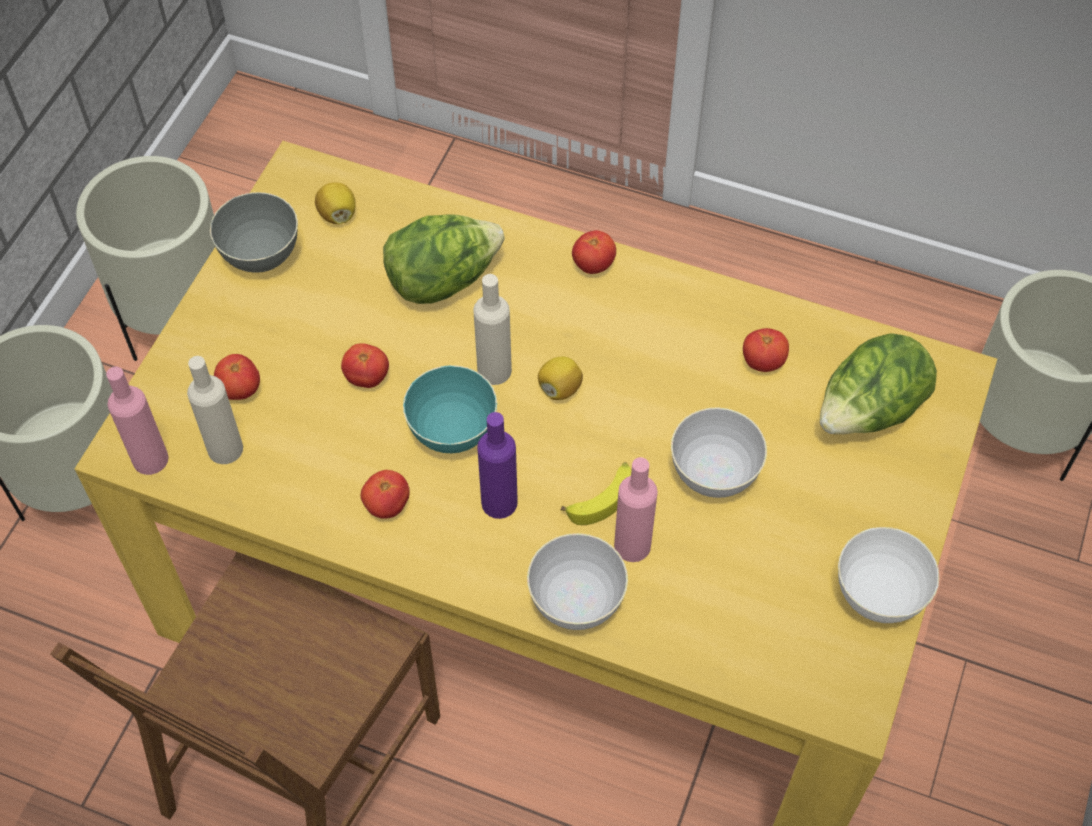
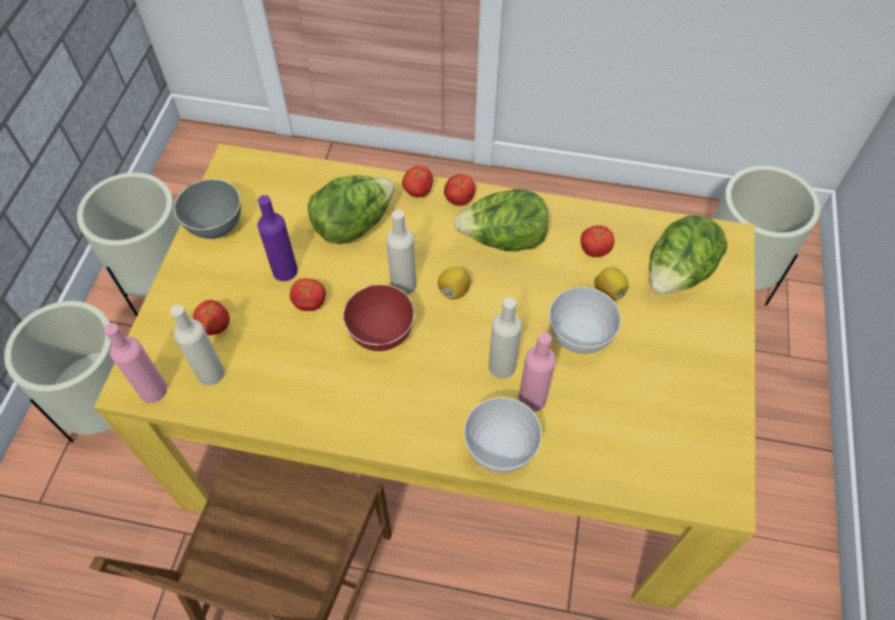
camera: 10 degrees left, 0 degrees up
(337, 214) = (268, 189): lemon -> lemon (609, 291)
(387, 505) = (342, 397): tomato -> tomato (418, 191)
(452, 431) = (381, 334): turquoise bowl -> red bowl
(499, 502) = (426, 382): purple bottle -> purple bottle (285, 270)
(601, 498) = (502, 366): banana -> beige bottle
(641, 330) = (503, 240): none -> lettuce
(878, 595) = (719, 407): white bowl -> none

